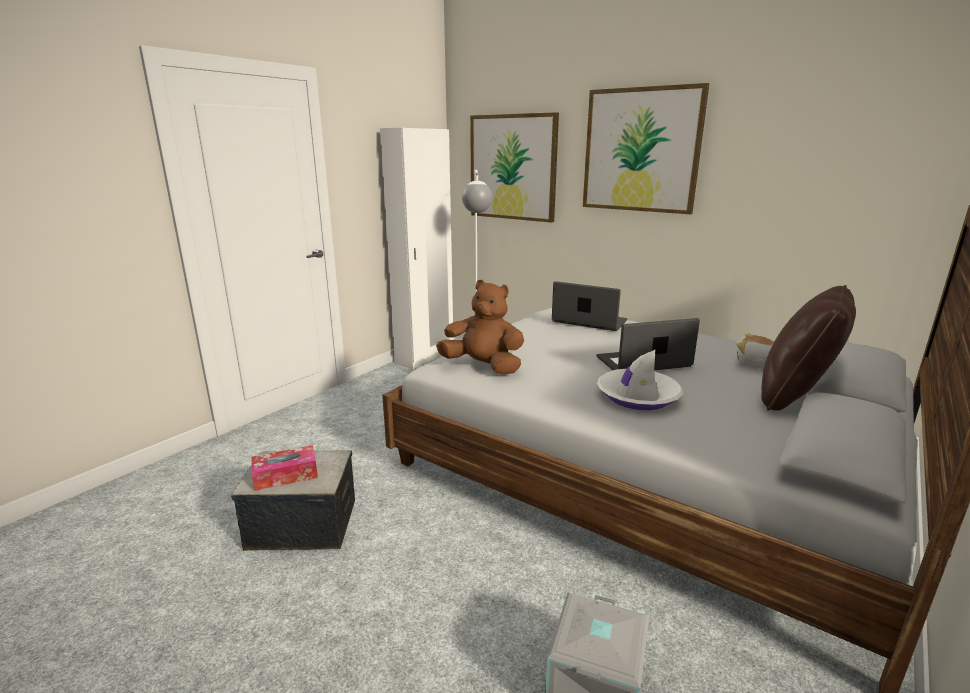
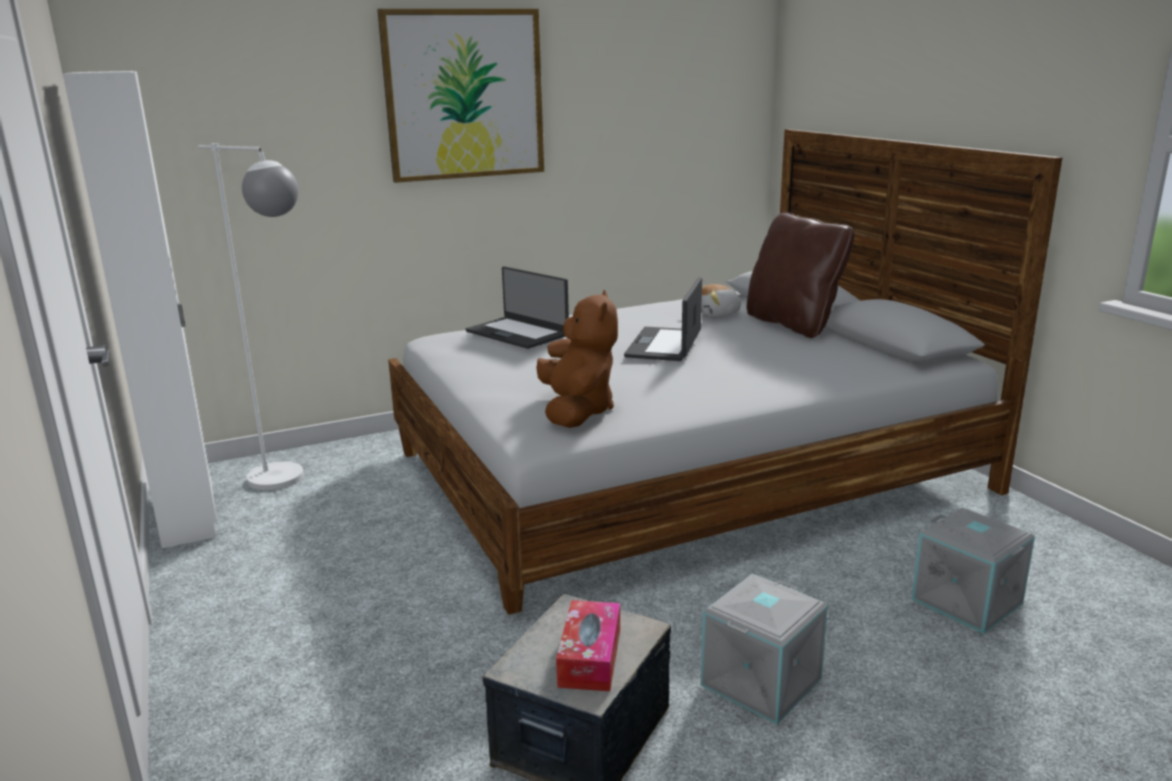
camera: 60 degrees left, 0 degrees up
(387, 584) = (762, 683): none -> grey storage box
(483, 367) = (576, 411): brown plush toy -> brown plush toy turned 120 degrees clockwise
(512, 167) = (247, 134): picture -> none
(589, 321) = (518, 333): laptop -> laptop turned 105 degrees counterclockwise
(637, 396) = (739, 368): white hat -> none

